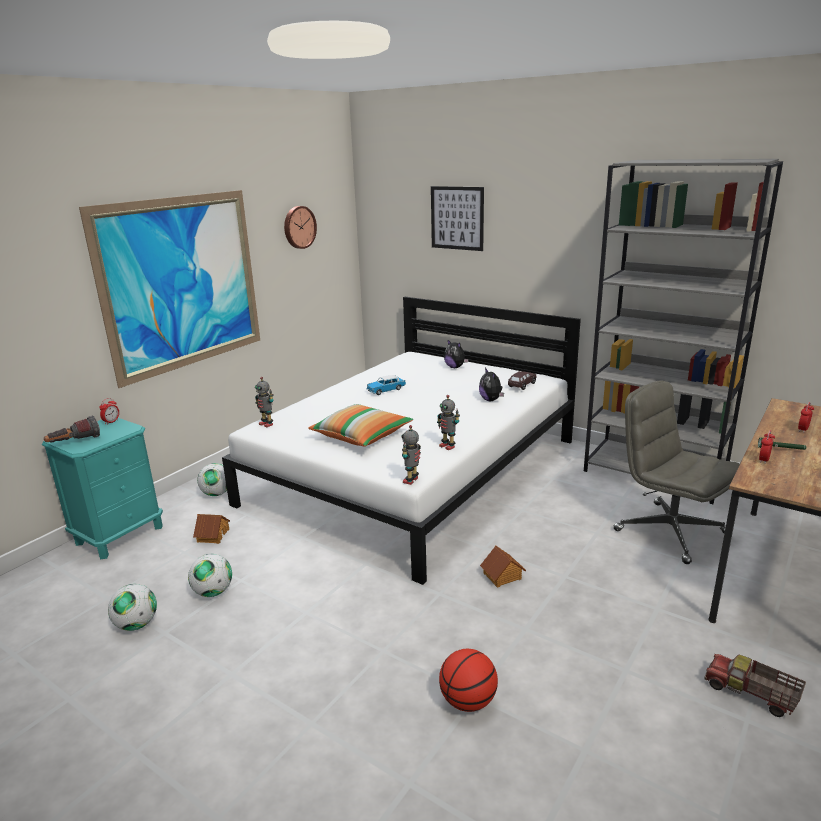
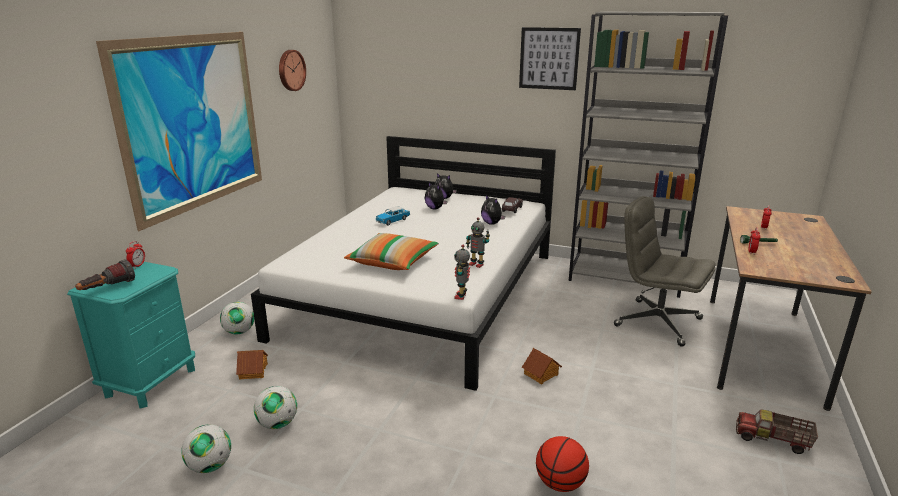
camera: 15 degrees left, 0 degrees up
(267, 424) = (294, 258): toy robot -> none
(439, 379) = (435, 208): none -> plush toy
(457, 218) = (438, 62): picture -> picture (549, 58)

